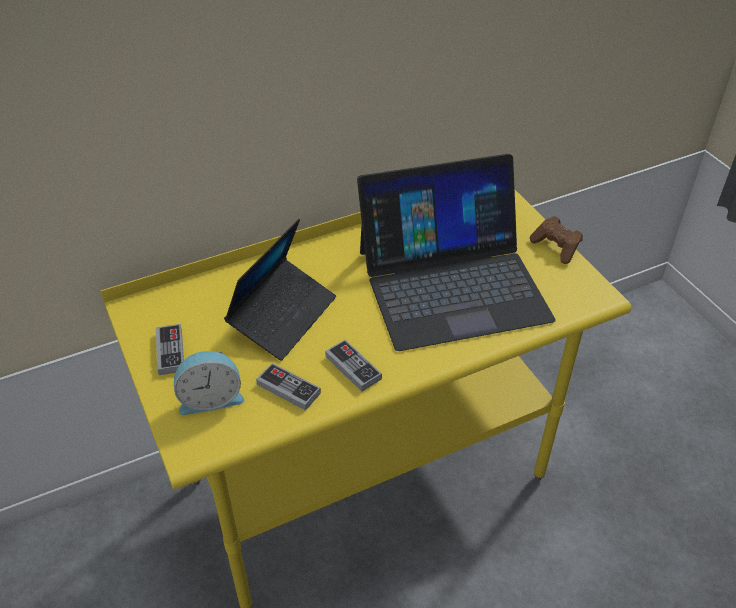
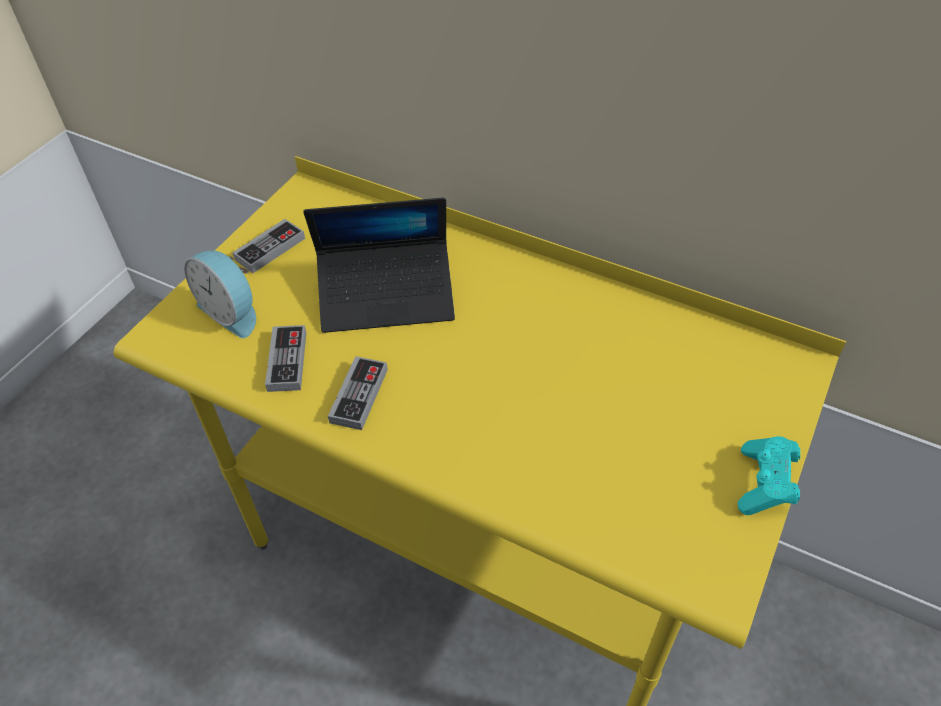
camera: 55 degrees right, 5 degrees up
(452, 283) = (577, 410): laptop -> none
(556, 247) = (764, 485): brown game controller -> turquoise game controller

